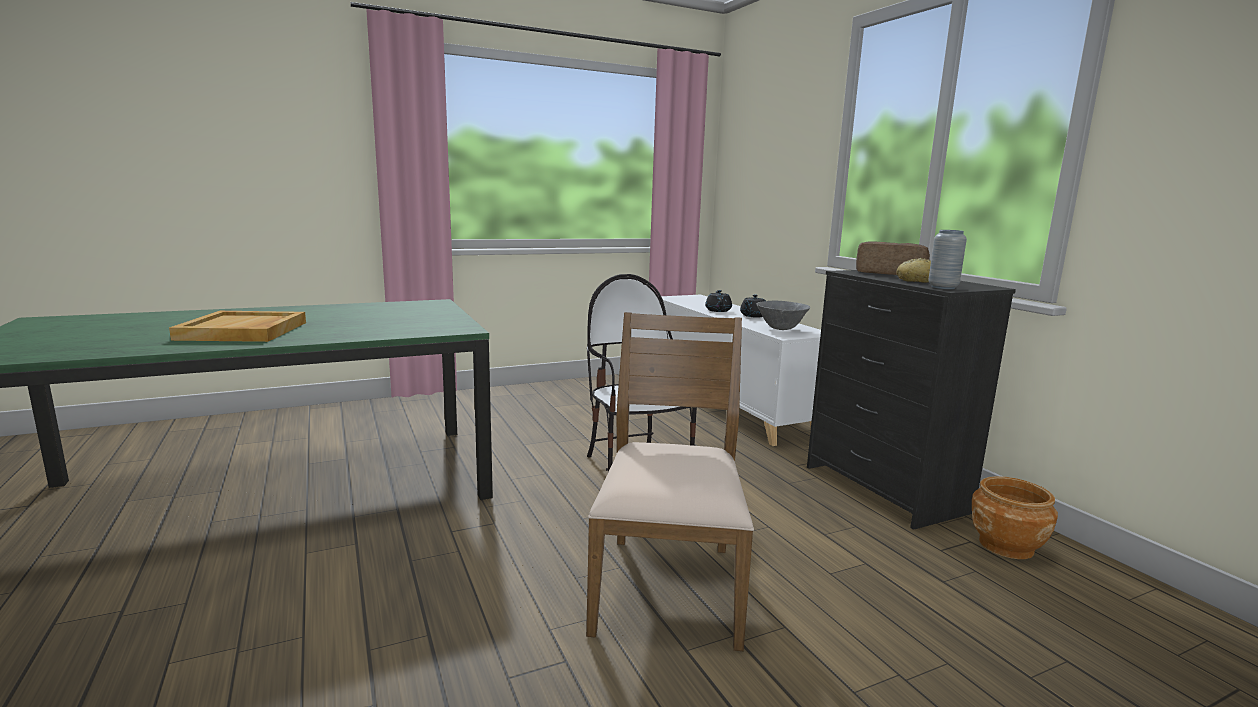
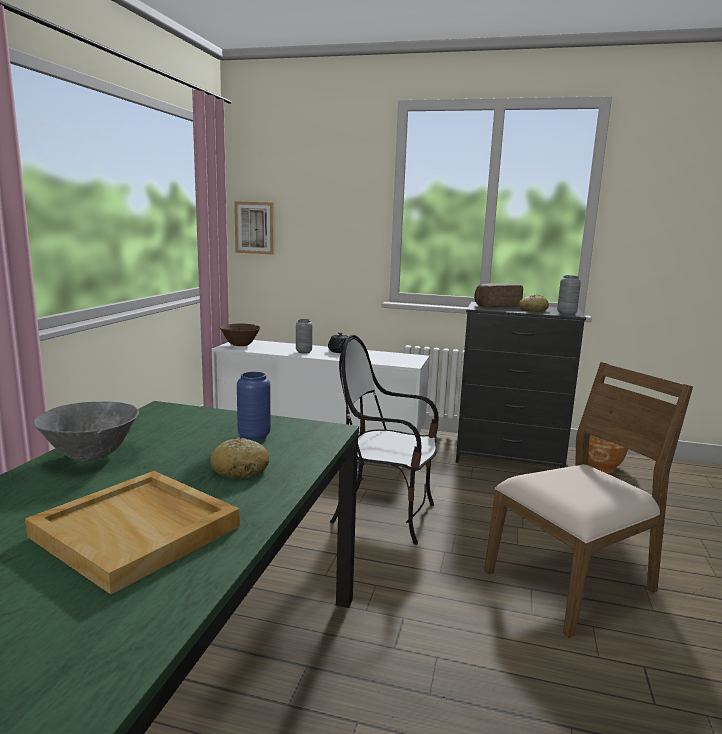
camera: 50 degrees left, 0 degrees up
(354, 328) = (240, 469): none -> bread
(418, 321) = (254, 436): none -> blue vase
(668, 587) = (572, 582): brown chair -> brown chair turned 105 degrees clockwise
(682, 298) = (240, 345): none -> brown bowl
(718, 310) = (303, 352): black teapot -> grey vase
(733, 182) = (255, 228): none -> picture
(781, 329) = (390, 359): grey bowl -> grey bowl (92, 456)

